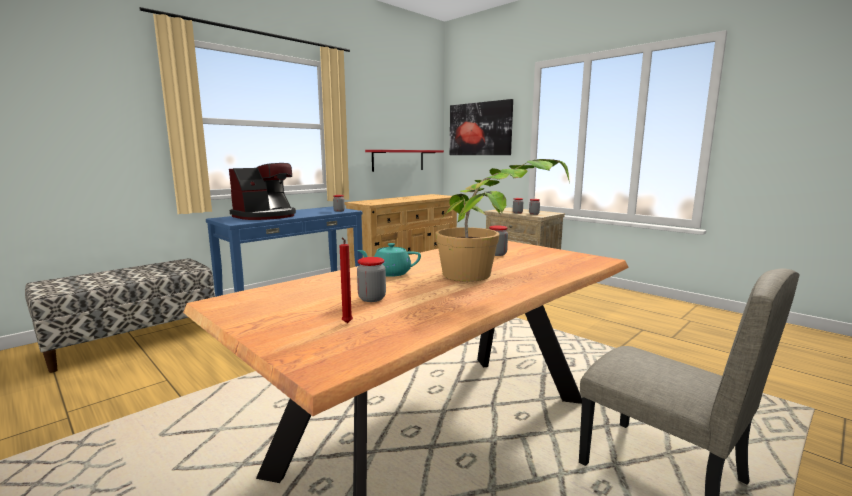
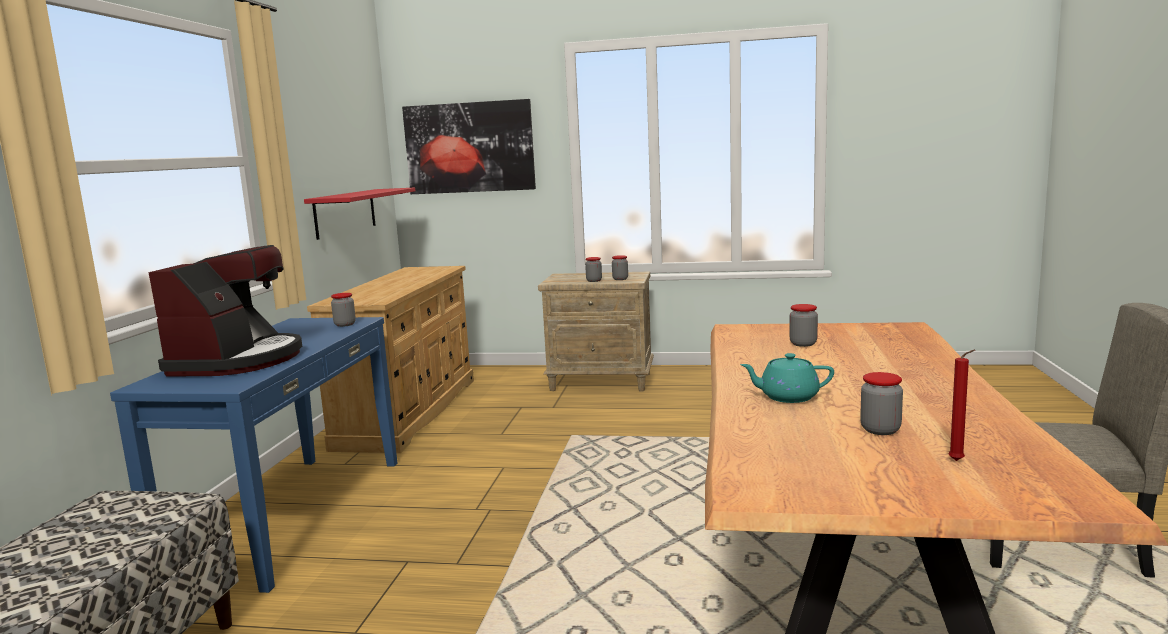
camera: 35 degrees left, 0 degrees up
(390, 273) = (787, 397): turquoise teapot -> turquoise teapot turned 45 degrees clockwise
(492, 275) = (886, 370): potted plant -> none

